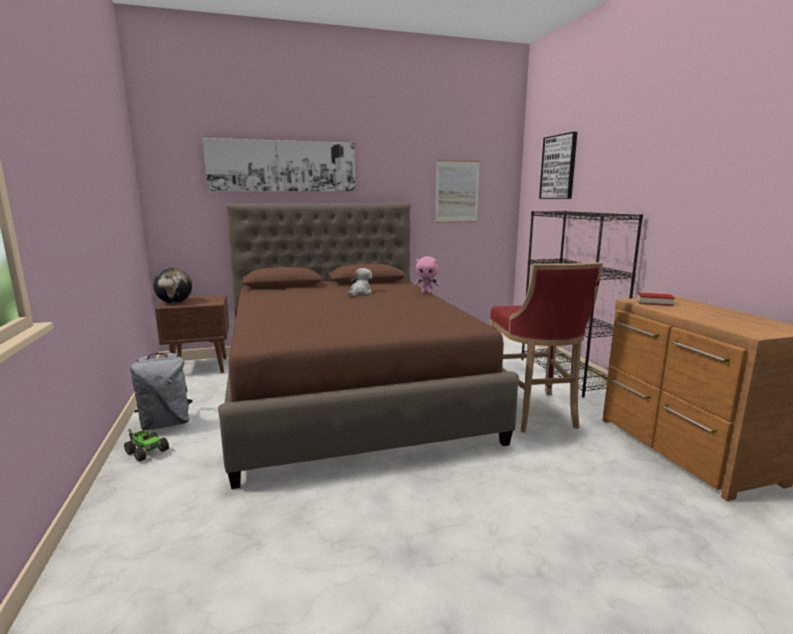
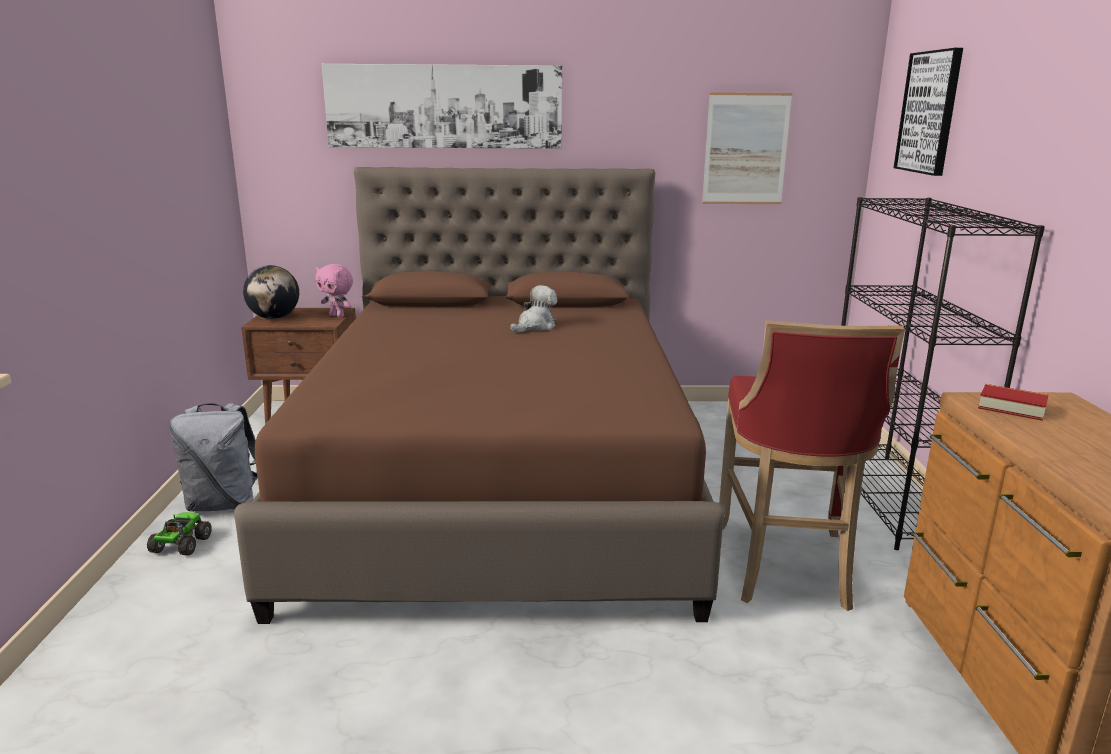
camera: 15 degrees right, 5 degrees up
(147, 451) = (180, 545): toy truck -> toy truck turned 135 degrees counterclockwise
(427, 293) = (645, 335): pink plush toy -> pink plush toy (337, 316)

